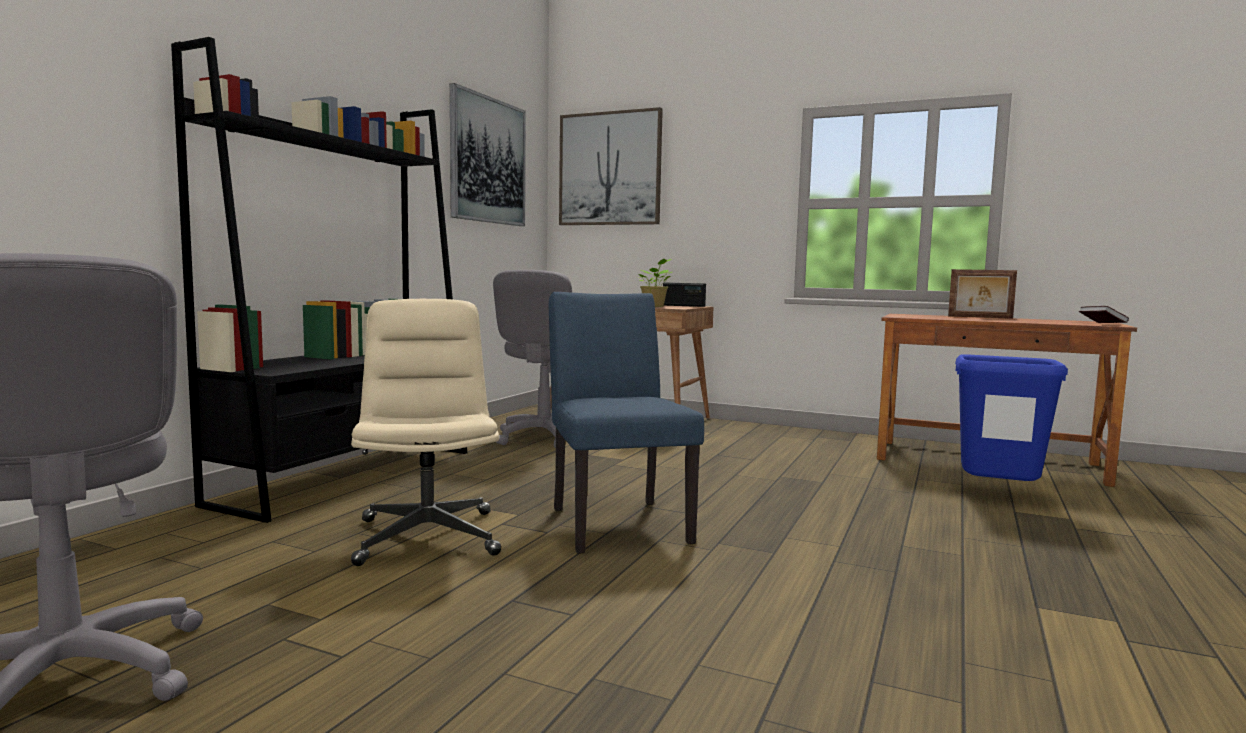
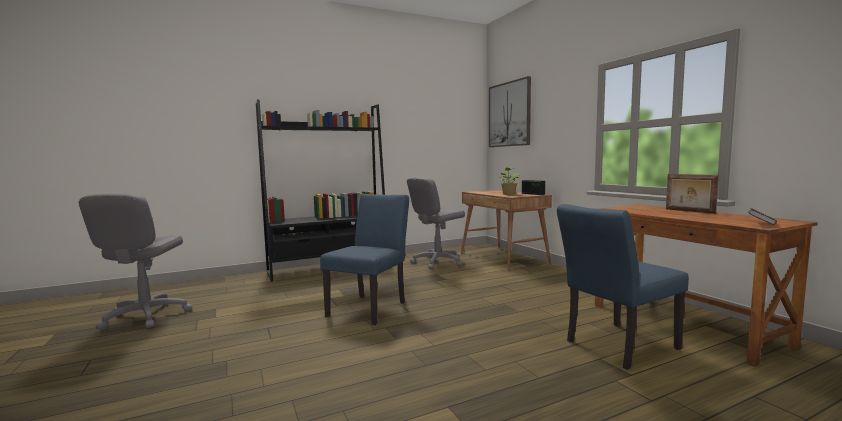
camera: 40 degrees right, 0 degrees up
(427, 536) = (298, 297): beige office chair -> none
(487, 160) = (435, 119): picture -> none
(996, 496) = (615, 346): blue trash can -> blue chair

